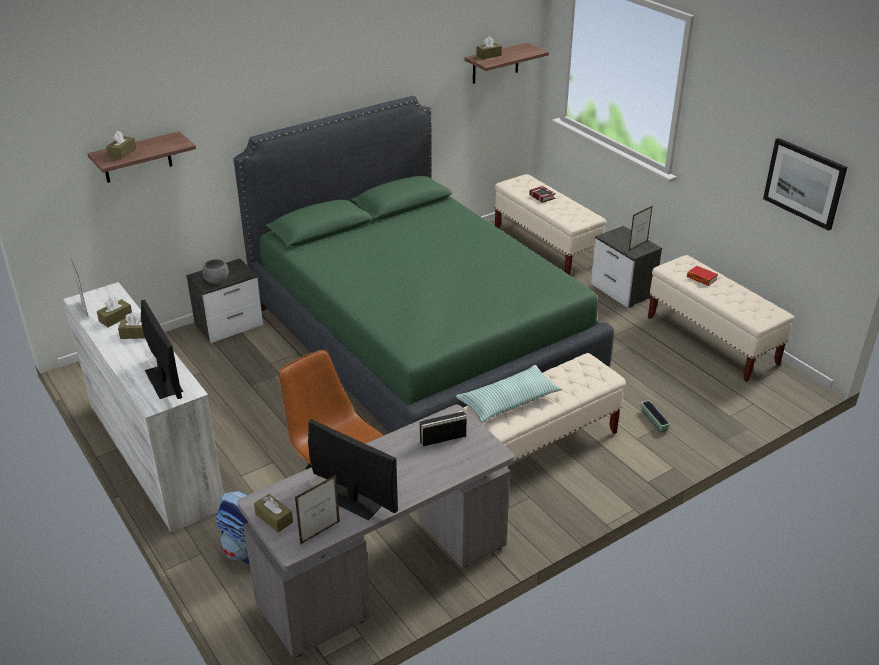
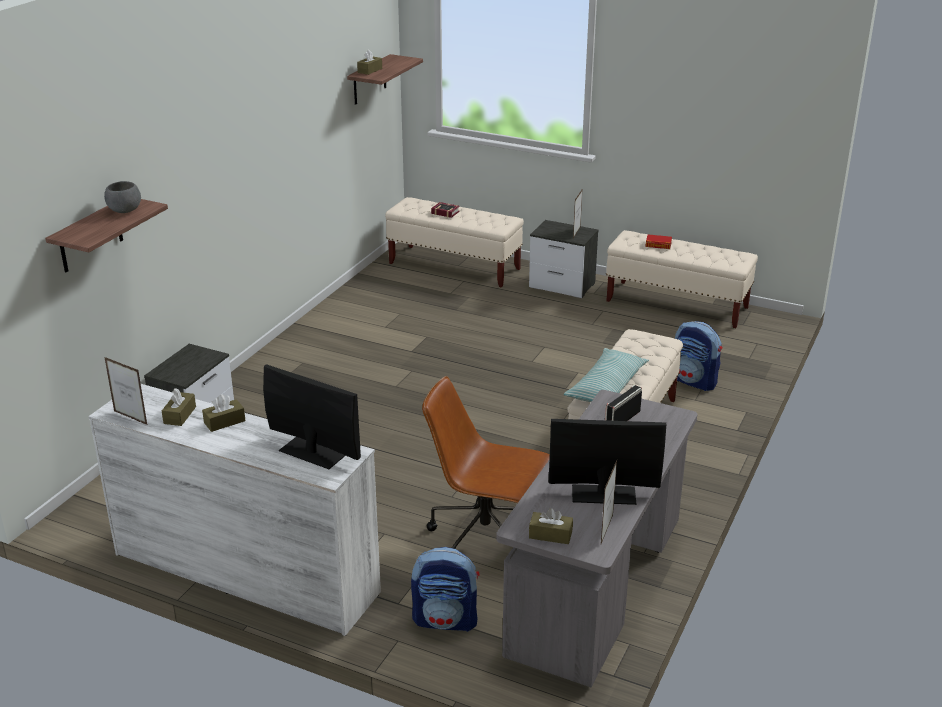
camera: 30 degrees left, 5 degrees down
(122, 153) = (90, 228): brown tissue box -> none
(217, 281) = (188, 371): grey bowl -> grey bowl (125, 211)
(420, 342) = (420, 381): green bed -> none
(654, 420) = (694, 381): planter -> backpack
(804, 183) = (747, 125): picture -> none

